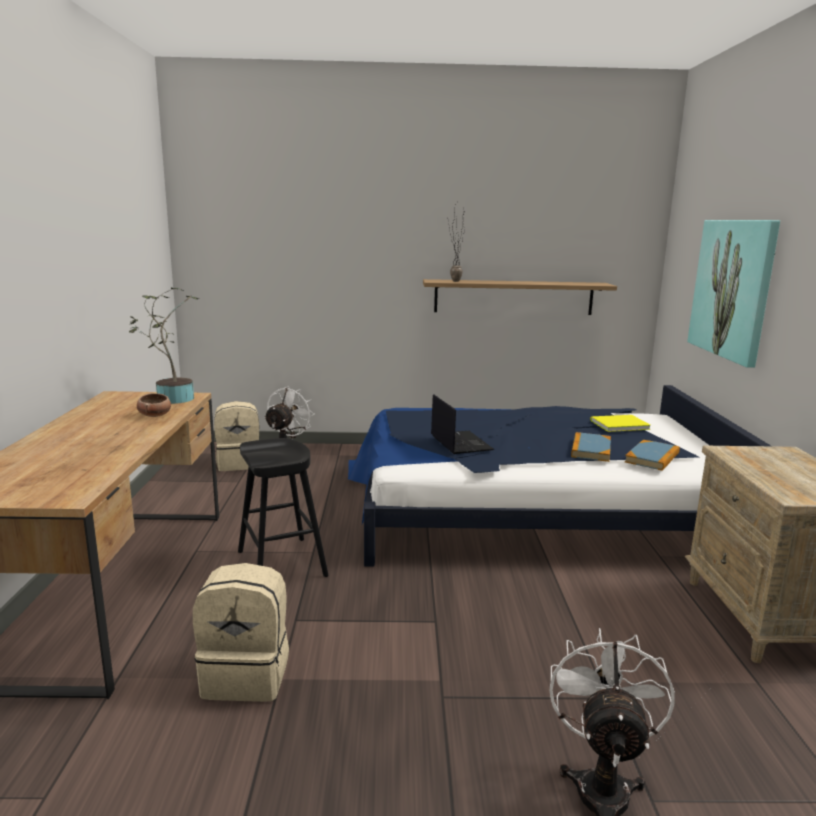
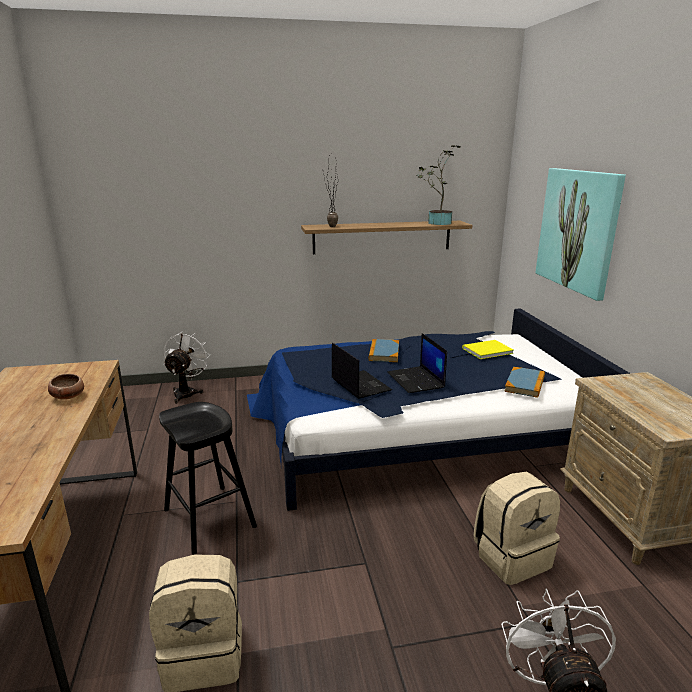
camera: 10 degrees left, 5 degrees up
(171, 399) = (79, 372): potted plant -> potted plant (437, 223)
(239, 463) = (144, 408): beige backpack -> beige backpack (511, 557)
(525, 444) = (416, 380): none -> laptop
(590, 449) = (472, 380): book -> book (384, 353)

